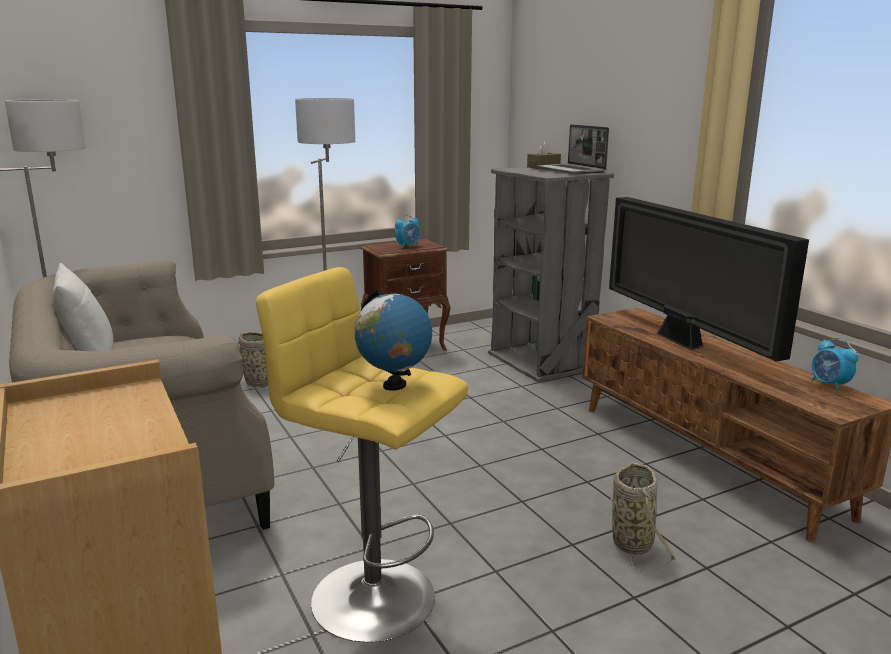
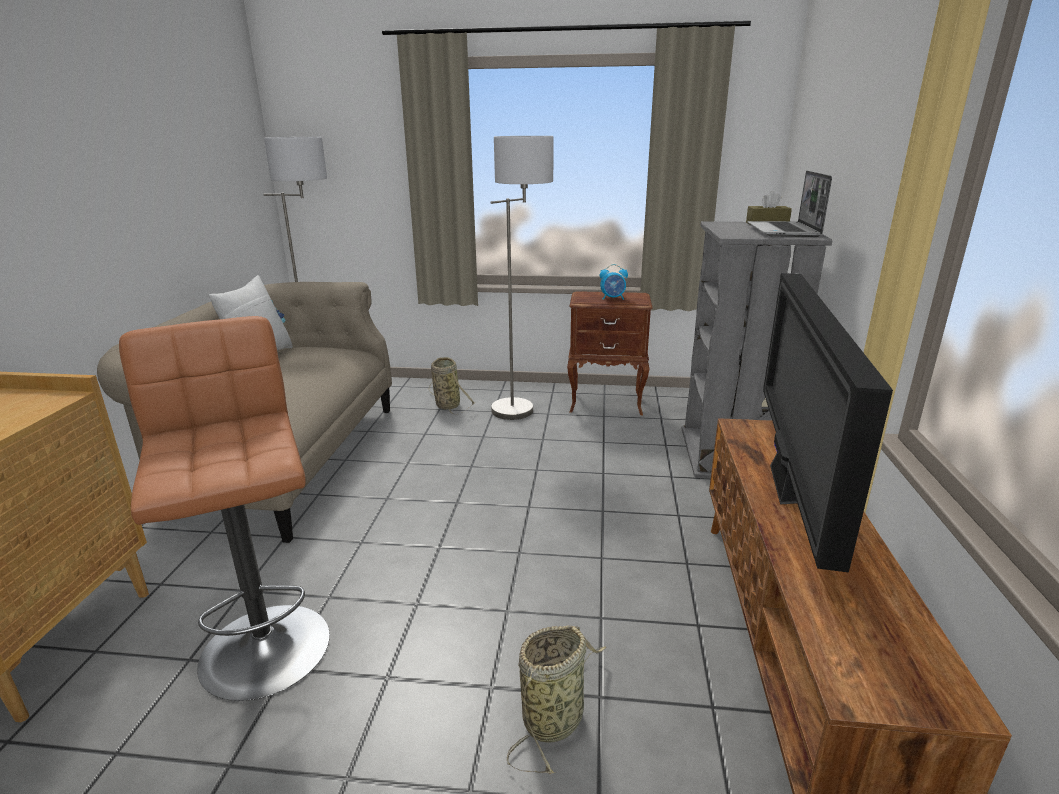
camera: 35 degrees right, 5 degrees up
(373, 597) = (267, 648): yellow stool -> brown stool
(394, 385) = (227, 454): globe -> none
(829, 385) = (923, 638): alarm clock -> none

